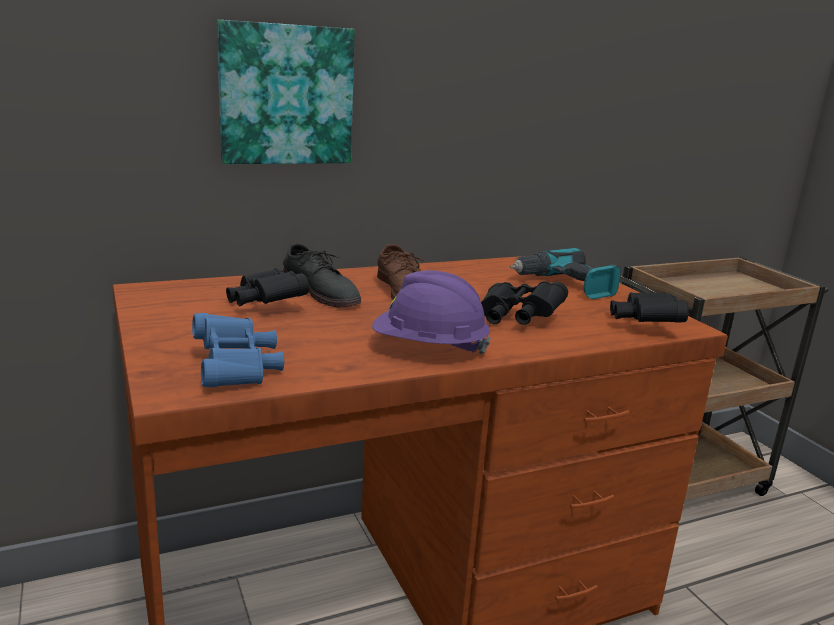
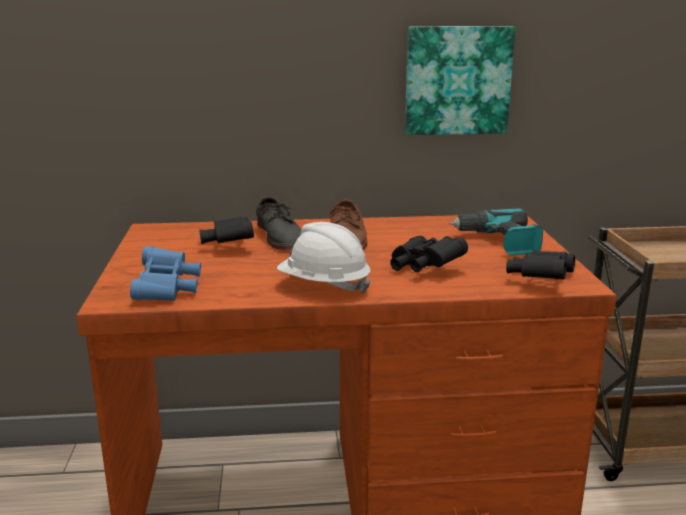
camera: 20 degrees right, 0 degrees up
(285, 95) = (263, 77): picture -> picture (457, 80)
(429, 348) = (324, 286): purple hard hat -> white hard hat

